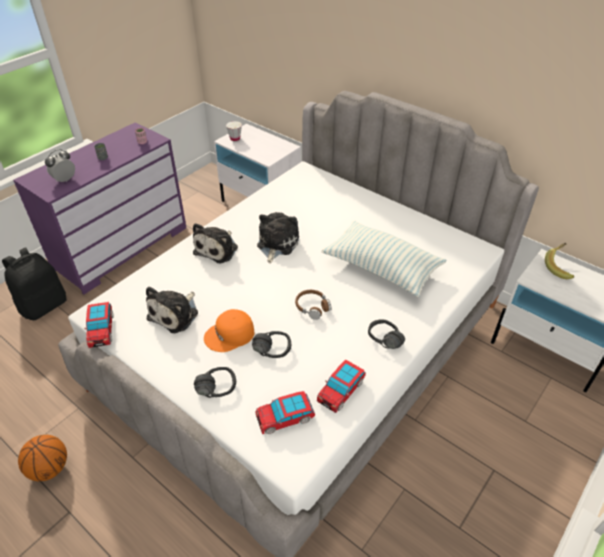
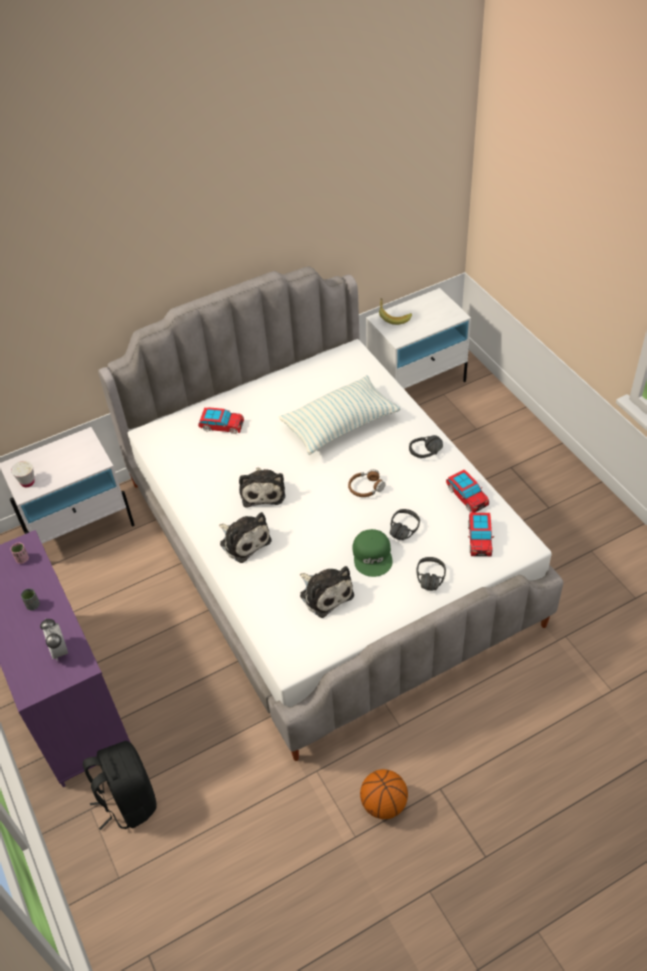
camera: 65 degrees left, 5 degrees up
(101, 329) = (319, 657): toy car -> toy car (221, 426)
(230, 335) = (373, 556): orange cap -> green cap
(276, 244) = (263, 491): plush toy -> plush toy turned 135 degrees counterclockwise

